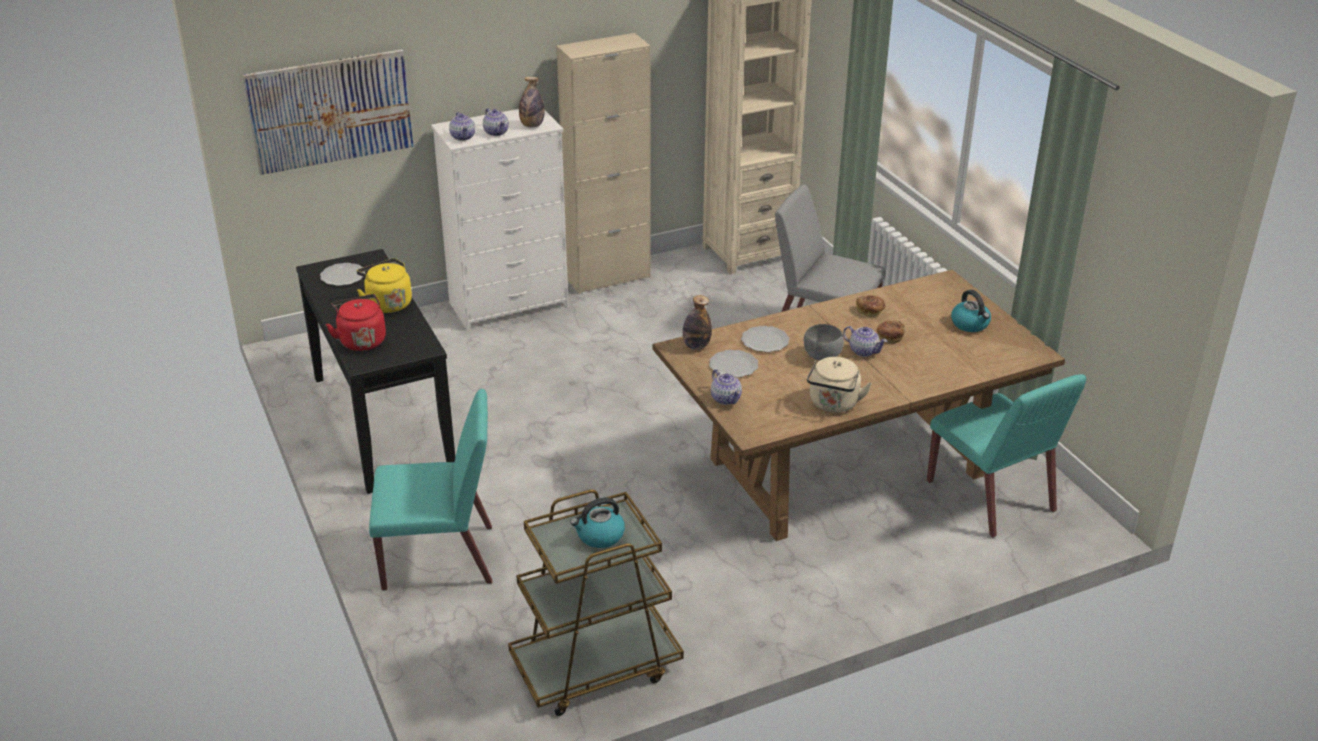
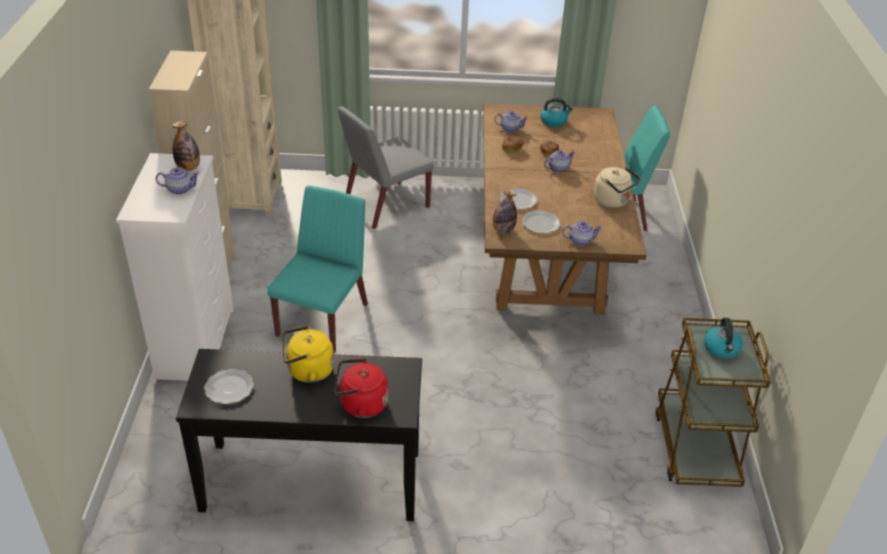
camera: 65 degrees left, 5 degrees up
(330, 111) = (69, 258): picture -> none
(440, 558) = (529, 497): turquoise chair -> turquoise chair (323, 319)
(463, 137) = (167, 209): teapot -> teapot (510, 128)
(822, 357) = (554, 185): grey bowl -> none

